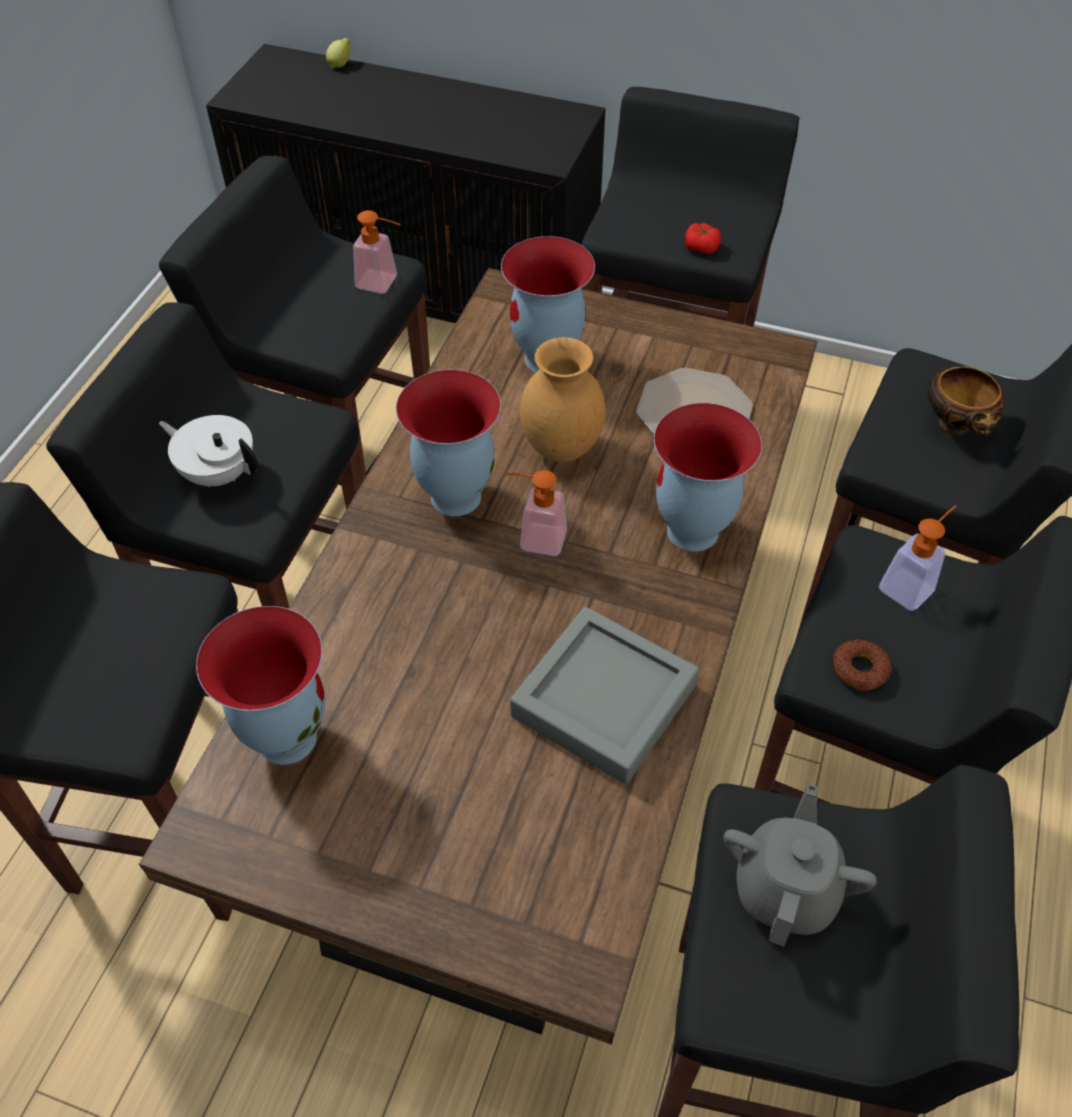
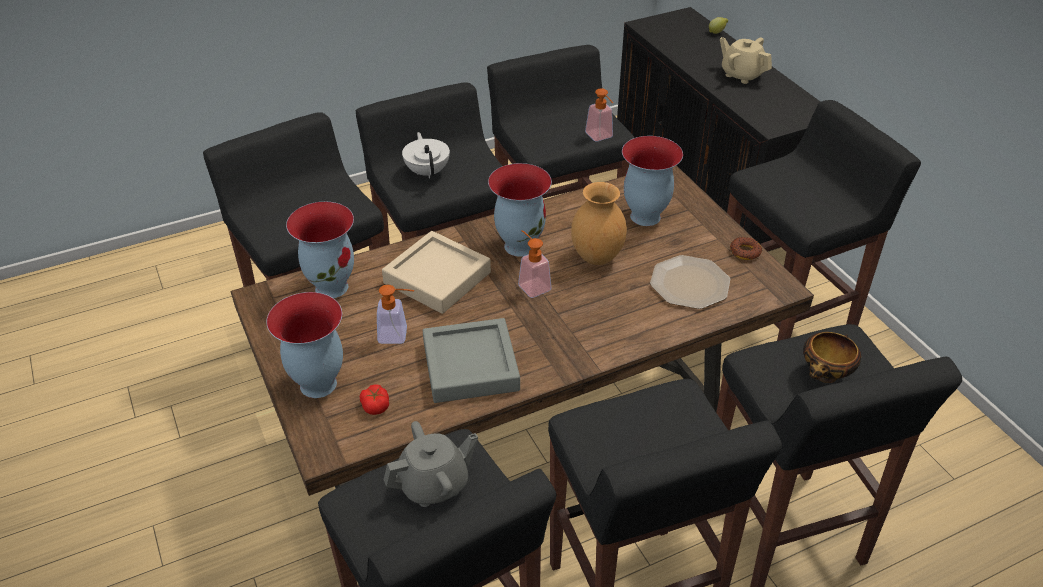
camera: 45 degrees right, 10 degrees down
(411, 615) = (437, 278): none -> beige tray
(438, 108) = (741, 75): none -> beige teapot
(693, 532) = (611, 332): vase -> vase (317, 385)
(701, 247) = (798, 209): tomato -> tomato (375, 405)
(860, 669) = (598, 436): donut -> donut (745, 252)
(911, 584) = (682, 423): soap dispenser -> soap dispenser (398, 335)

